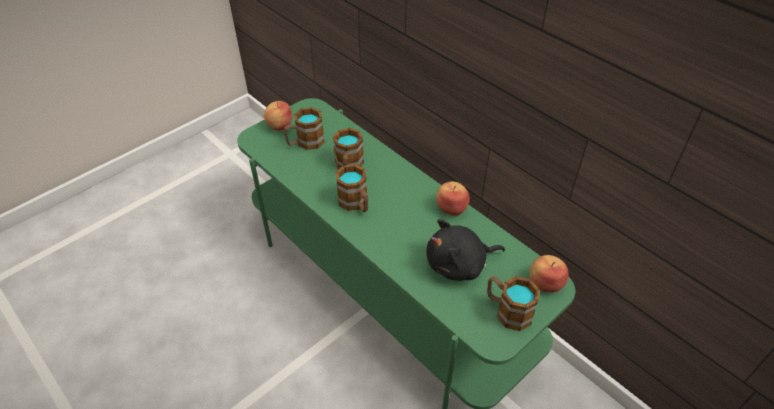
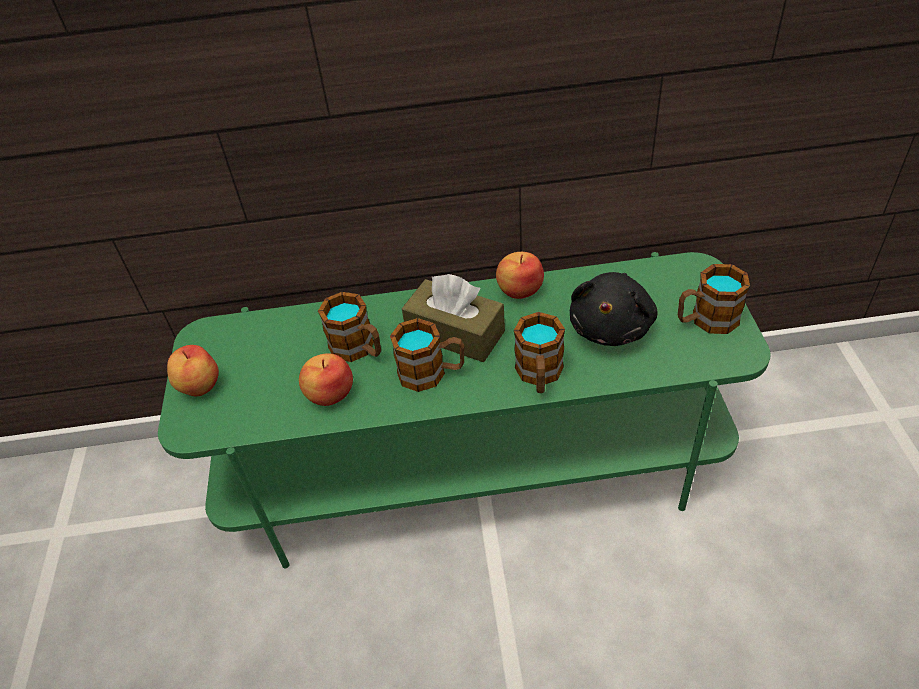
camera: 50 degrees left, 0 degrees up
(305, 143) = (265, 373): mug -> mug (539, 375)
(392, 198) = (455, 333): none -> brown tissue box
(545, 283) = (689, 272): apple -> apple (330, 393)

